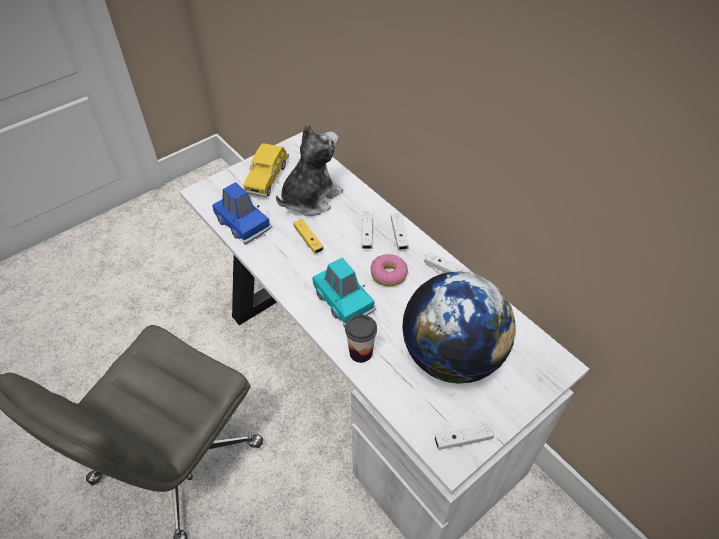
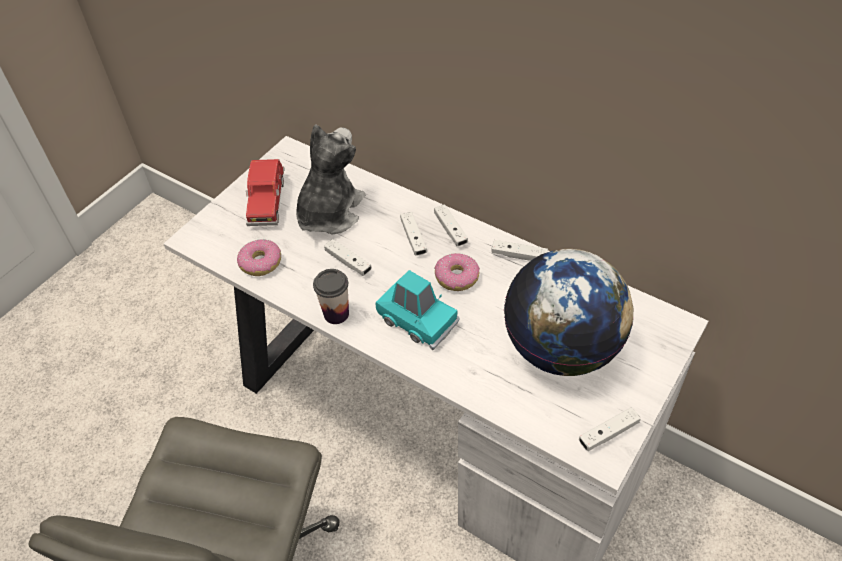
camera: 15 degrees left, 0 degrees up
(243, 223) = (261, 262): blue toy car -> donut
(267, 178) = (267, 201): yellow toy car -> red toy car
(308, 240) = (348, 262): yellow game controller -> white game controller
(360, 352) = (461, 372): cup -> cup (336, 314)

